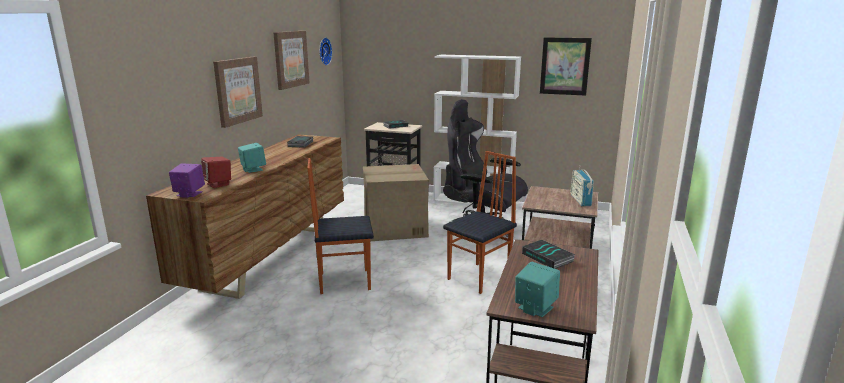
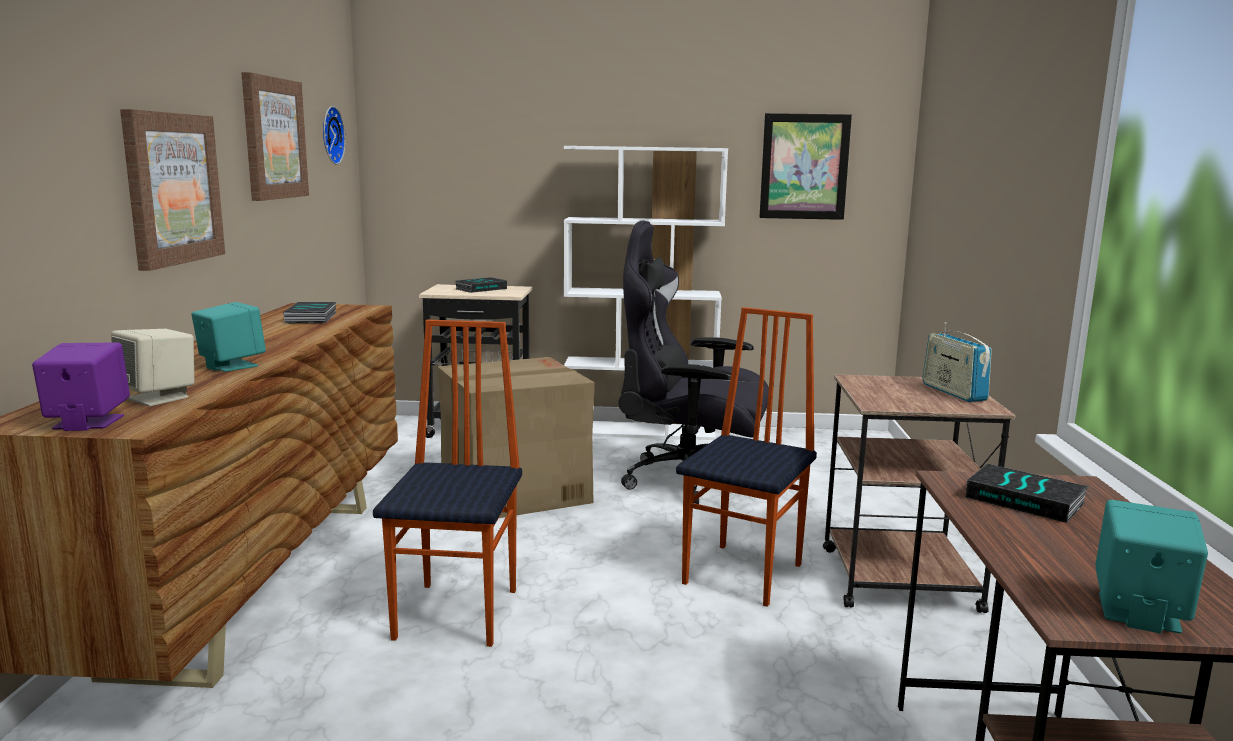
camera: 15 degrees left, 5 degrees down
(218, 184) = (158, 398): red speaker -> beige speaker
(344, 281) = (459, 613): chair -> chair turned 120 degrees clockwise

